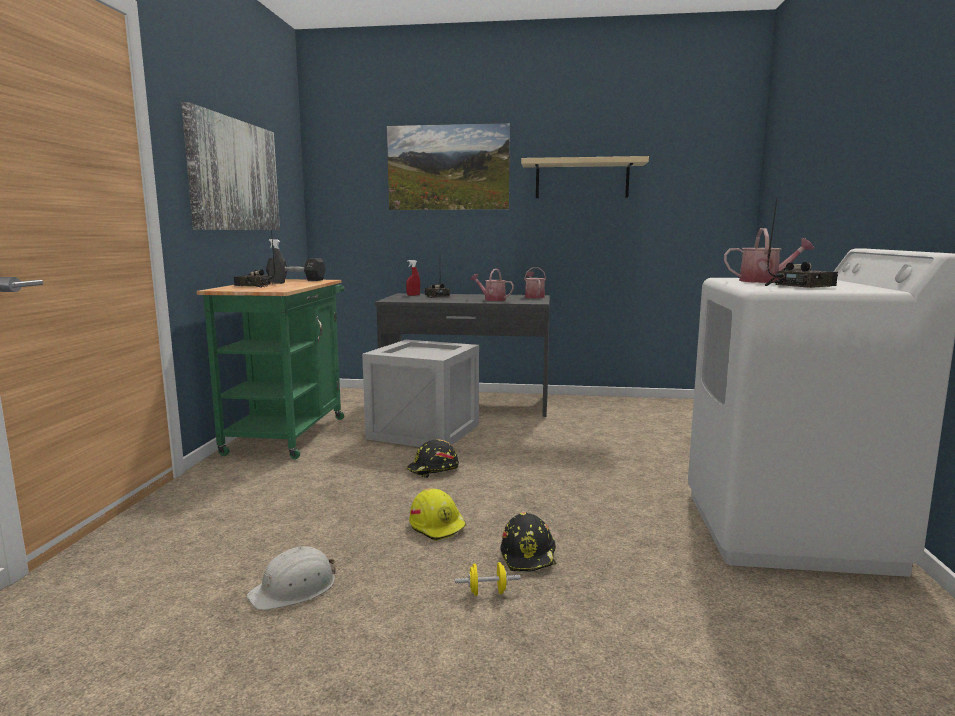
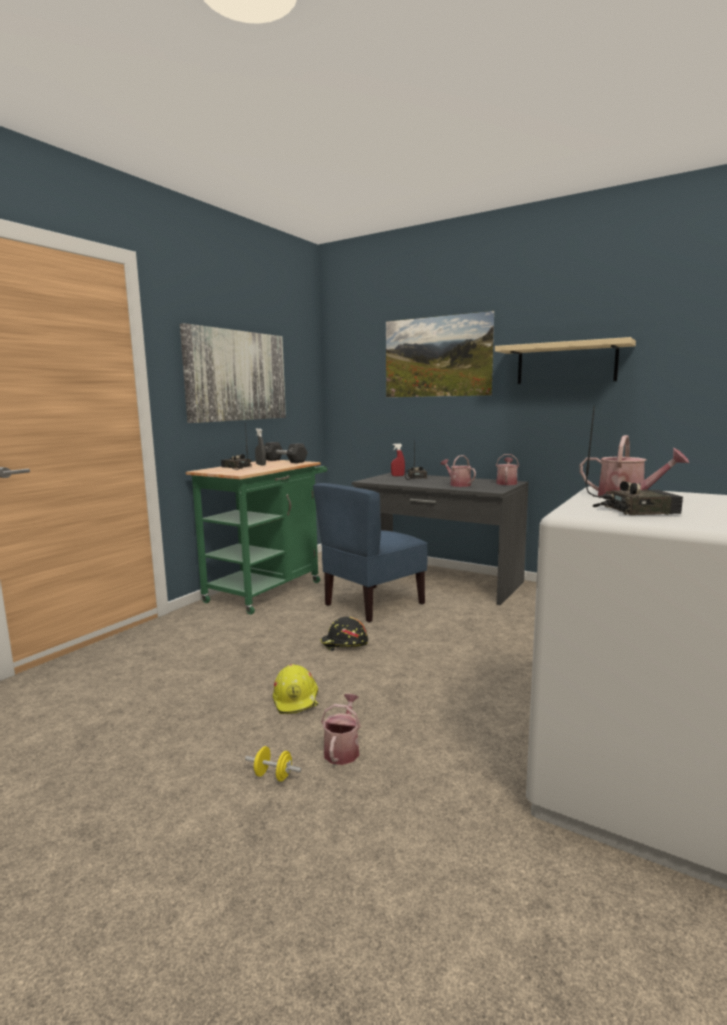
camera: 25 degrees right, 0 degrees up
(294, 588) = (144, 730): white hard hat -> none
(424, 431) = (373, 604): crate -> blue chair
(529, 555) = (343, 749): black hard hat -> watering can

